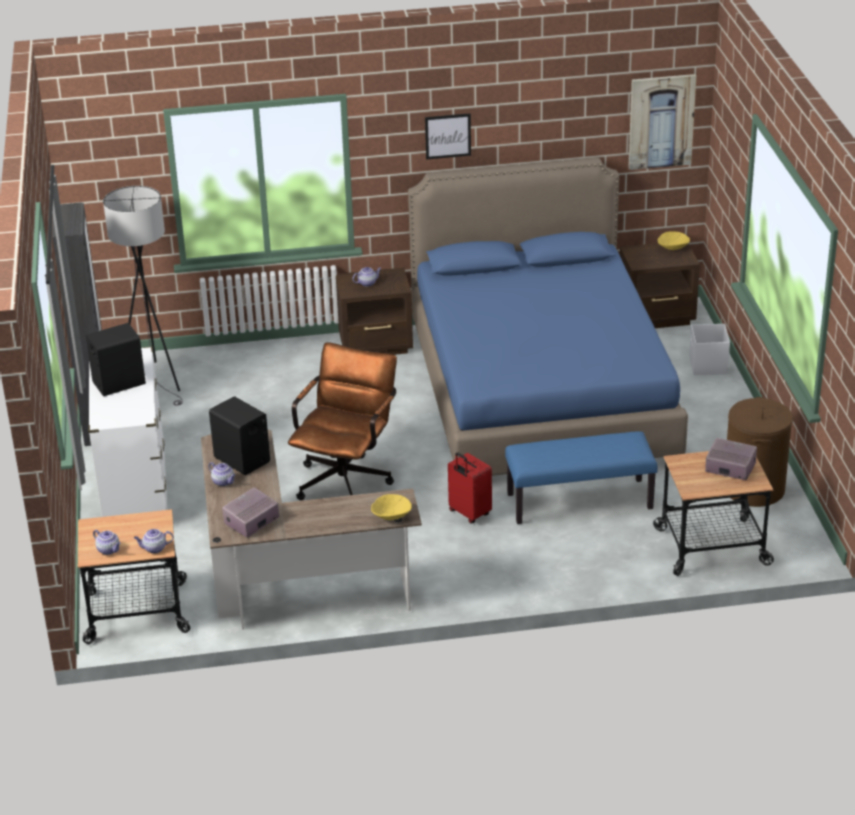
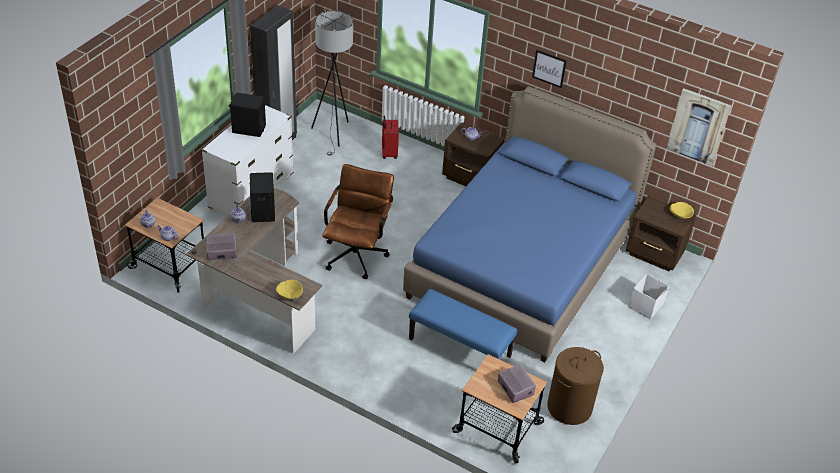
camera: 35 degrees right, 10 degrees up
(347, 478) = (357, 252): brown office chair -> brown office chair turned 45 degrees counterclockwise
(469, 513) = (392, 315): red suitcase -> red suitcase (388, 153)

